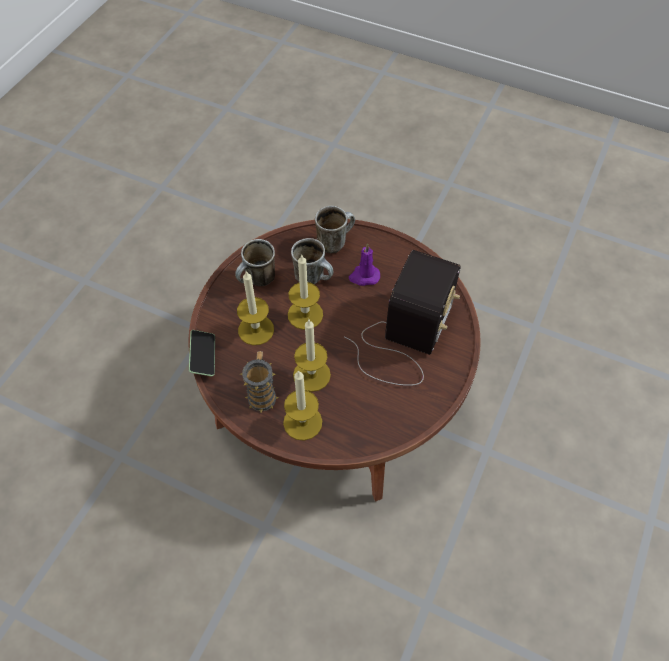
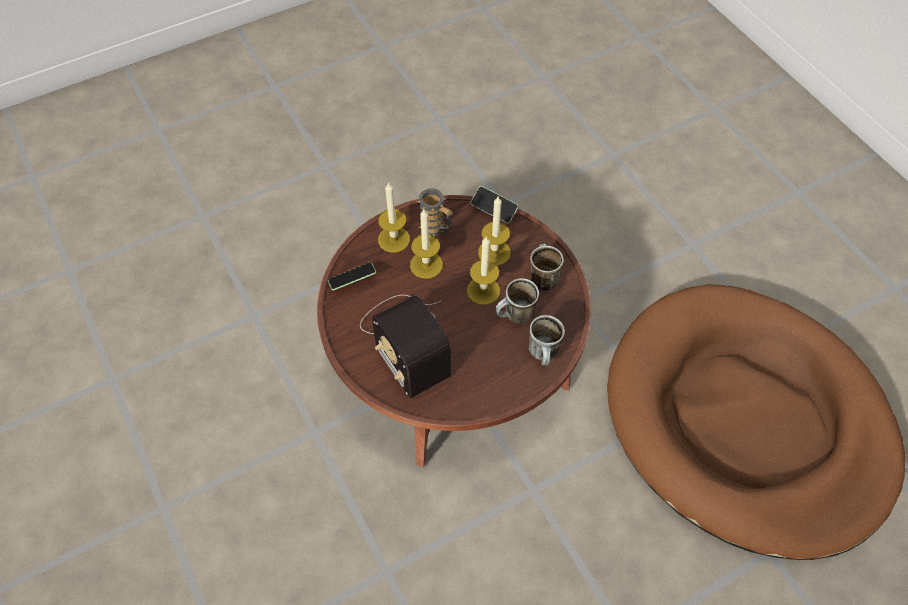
camera: 125 degrees right, 0 degrees up
(244, 186) = (746, 421): none -> brown dog bed
(364, 276) = (489, 353): purple candle -> none
(379, 422) = (352, 280): none -> phone

